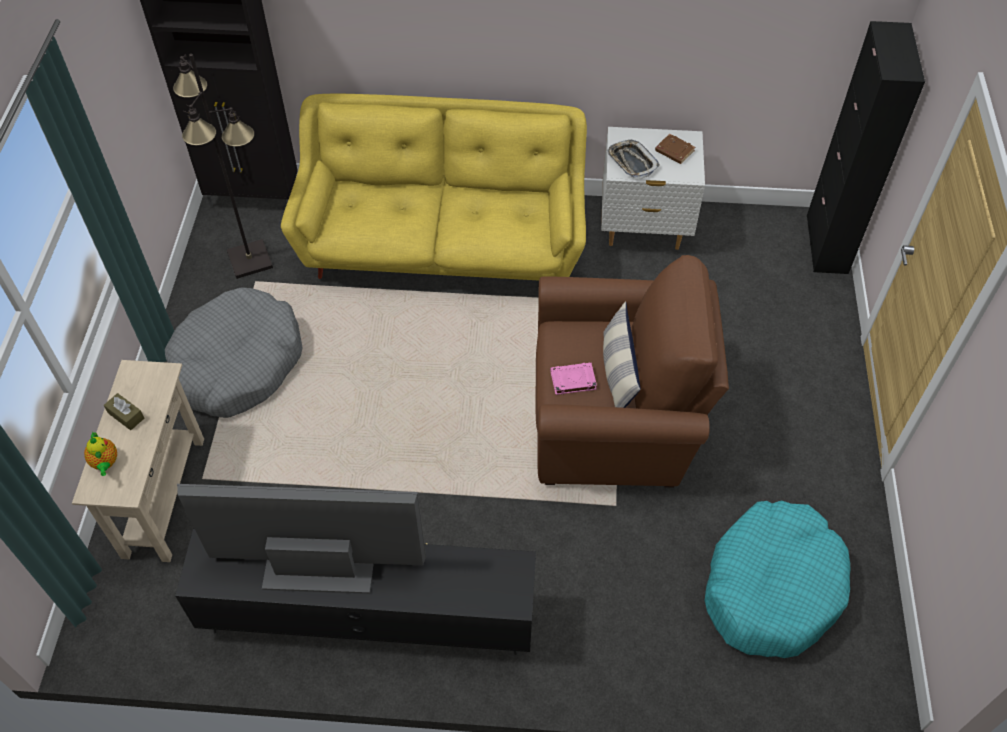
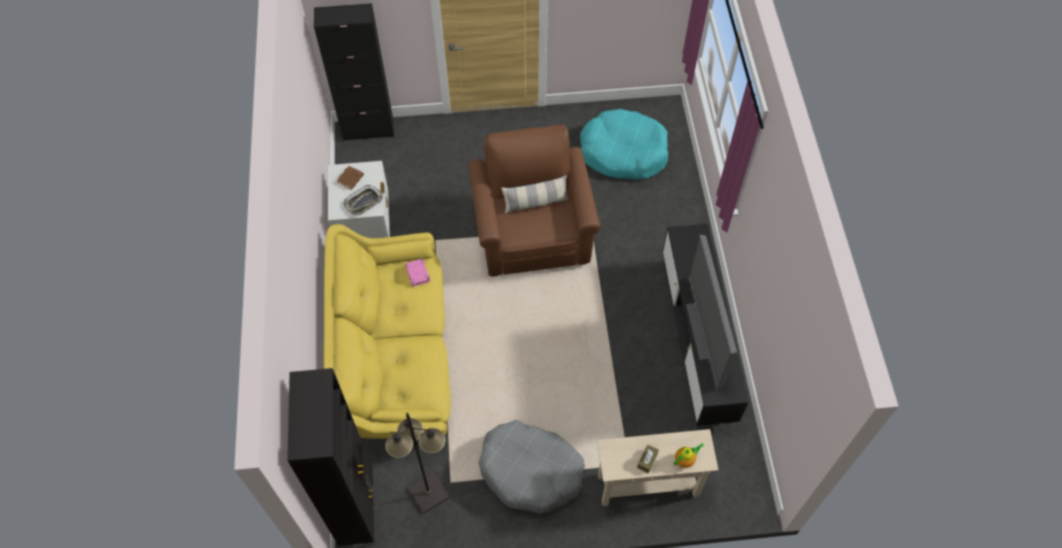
camera: 100 degrees left, 5 degrees up
(572, 380) = (546, 225): pink book -> pink book (418, 274)

